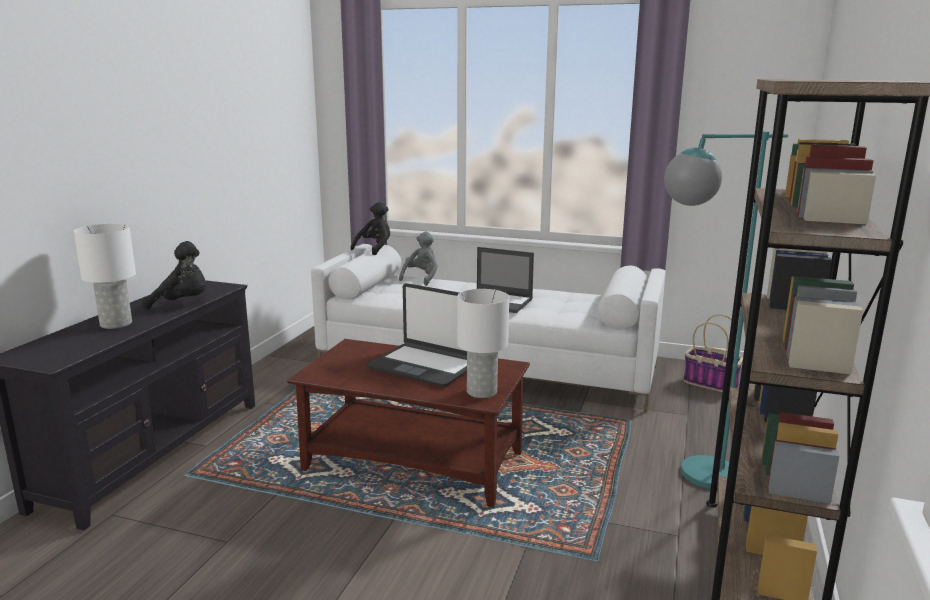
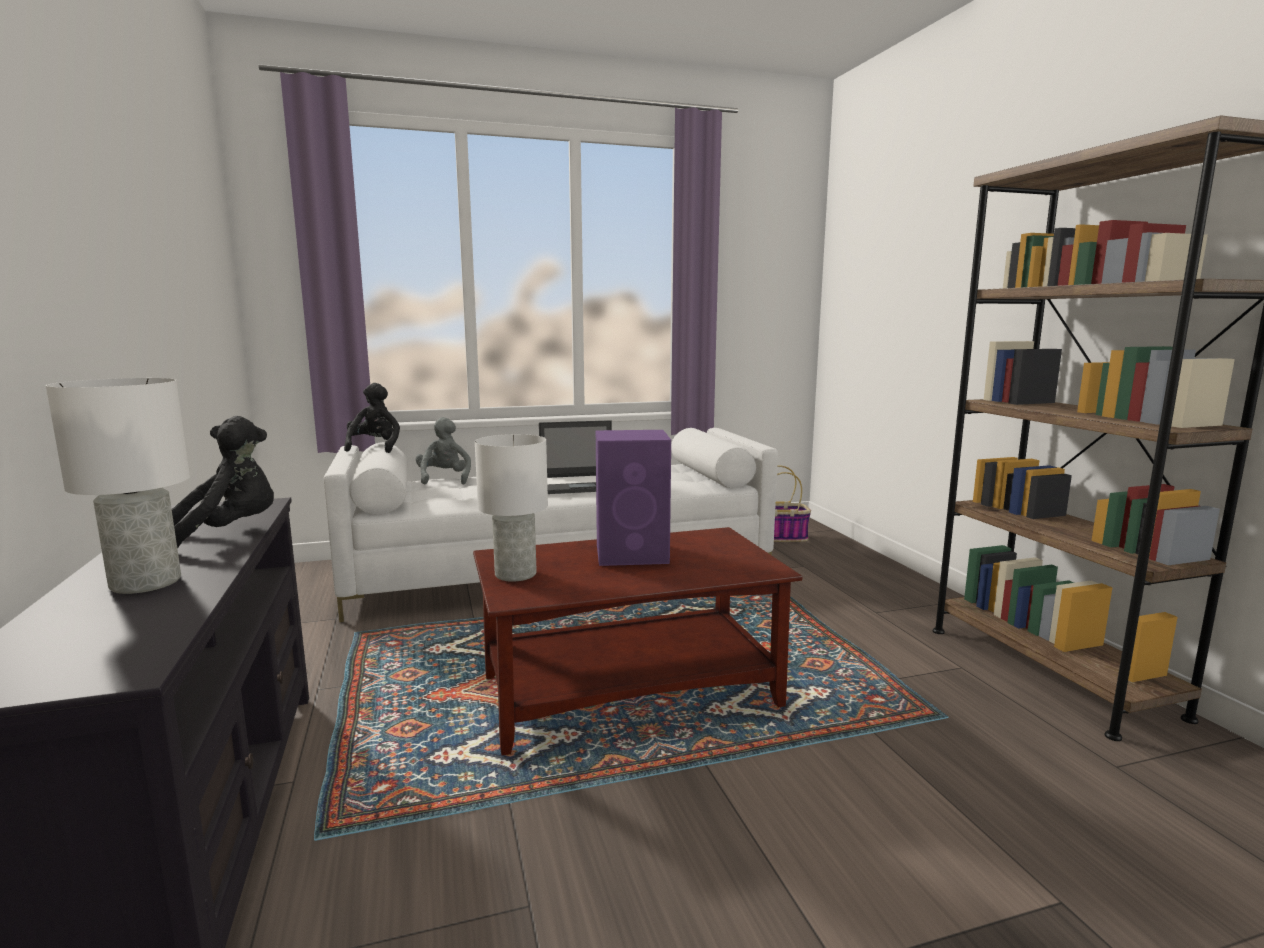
camera: 35 degrees left, 5 degrees down
(425, 366) = (634, 554): laptop -> purple speaker
(482, 392) = (748, 562): white table lamp -> white table lamp (516, 574)
(690, 475) = (886, 614): turquoise floor lamp -> none

